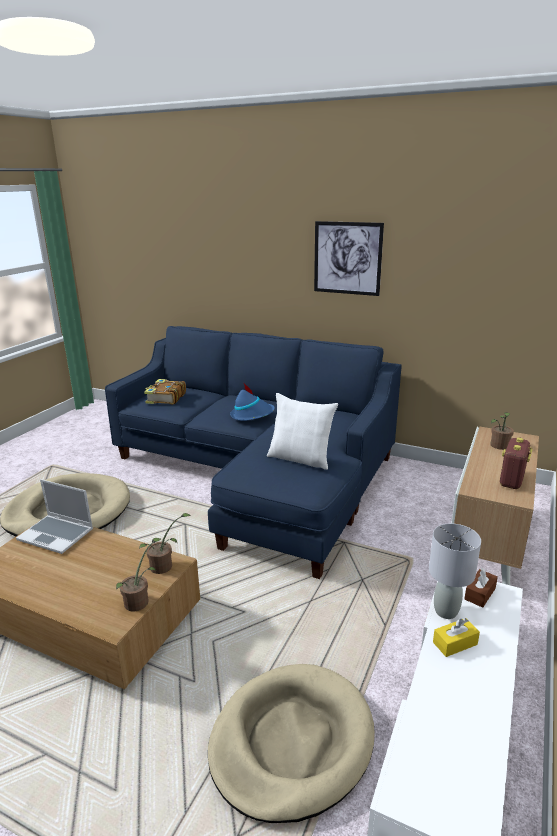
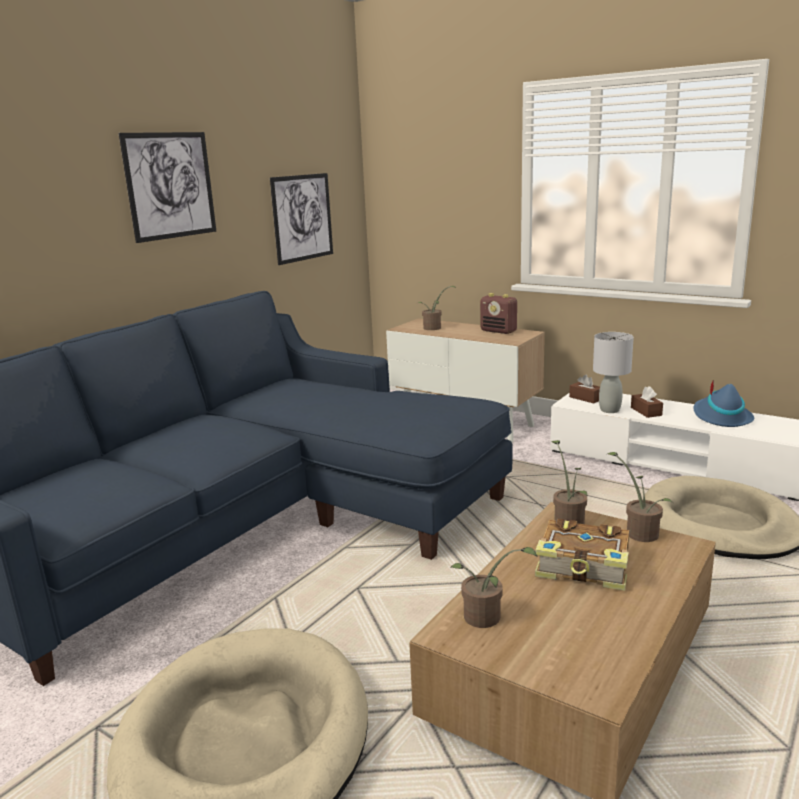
camera: 80 degrees left, 5 degrees down
(57, 535) = (486, 619): laptop -> potted plant
(165, 398) = (76, 494): book -> book (584, 567)
(252, 415) = (236, 427): blue hat -> blue hat (721, 417)
(301, 458) = (407, 400): white pillow -> none
(455, 643) = (646, 411): yellow tissue box -> brown tissue box
(481, 303) = (302, 217): none -> picture

